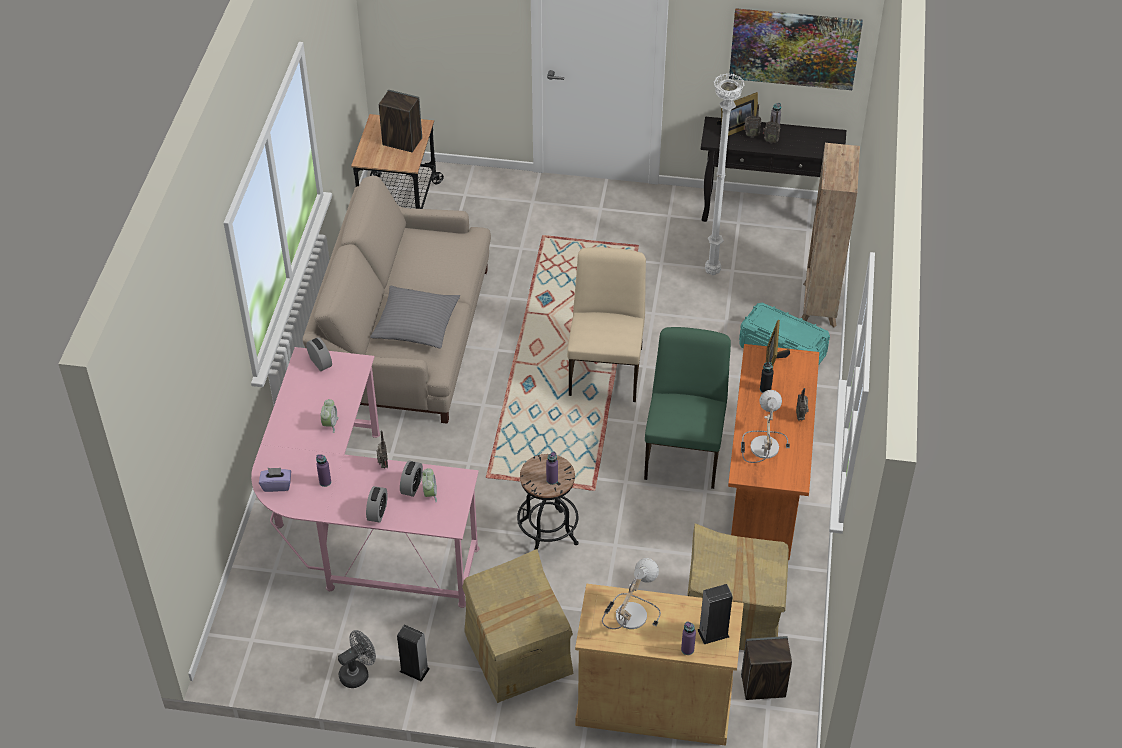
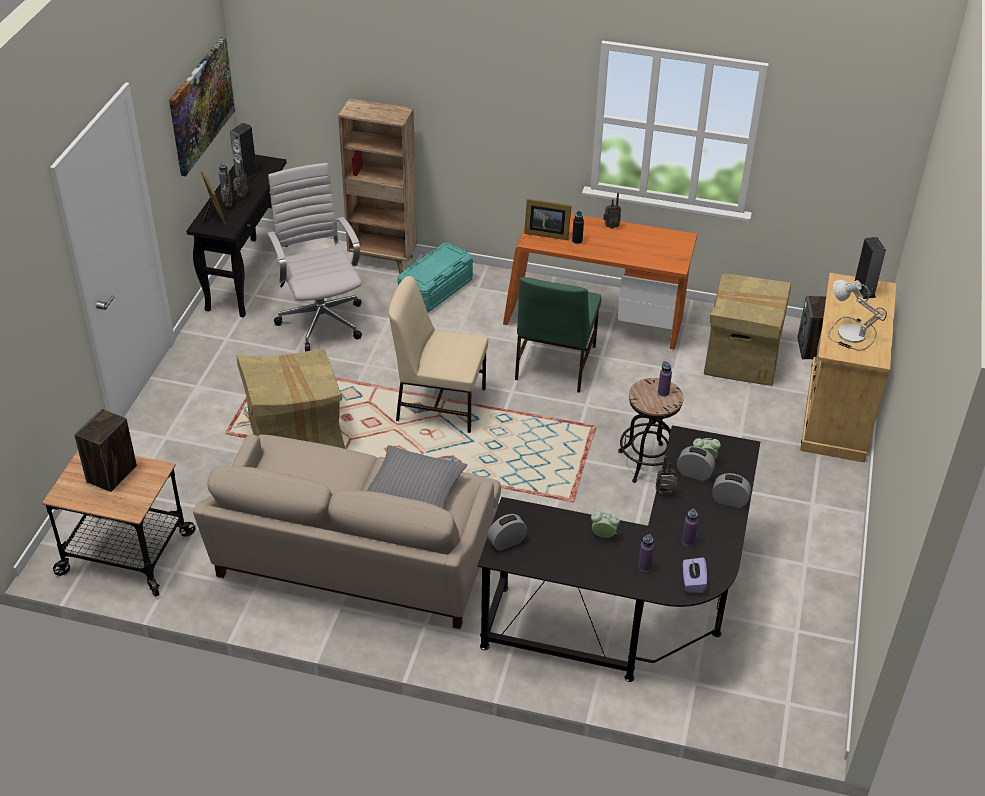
camera: 85 degrees left, 5 degrees down
(356, 527) = (635, 609): pink desk -> black desk
(358, 673) = (822, 613): grey fan -> none
(414, 670) = (815, 569): speaker -> speaker (246, 174)
(518, 653) = (789, 494): cardboard box -> cardboard box (295, 434)
(684, 453) = (554, 364): green chair -> green chair turned 90 degrees counterclockwise
(687, 649) = (882, 306): purple bottle -> purple bottle (644, 566)
(712, 273) = (320, 319): white floor lamp -> white office chair
(761, 446) = (644, 251): table lamp -> none

